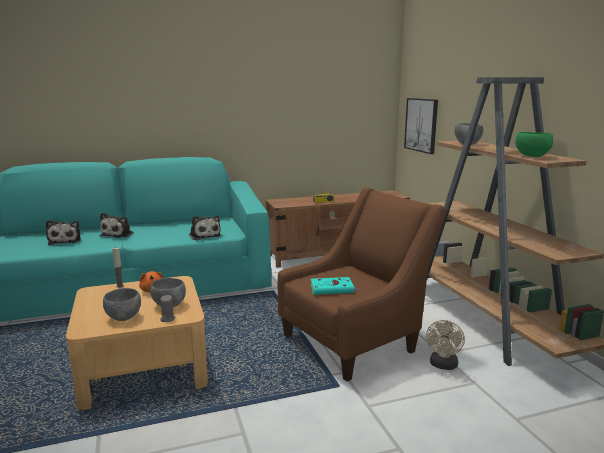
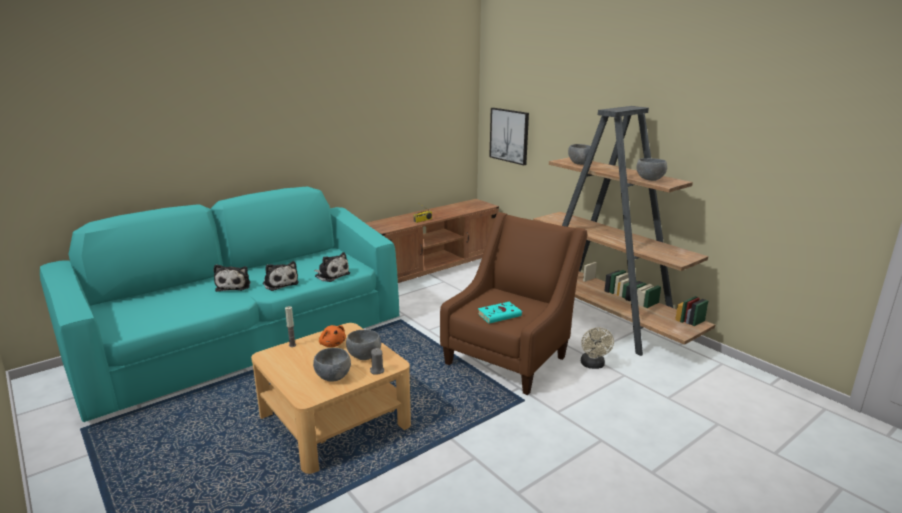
camera: 20 degrees left, 5 degrees up
(65, 240) = (178, 302): plush toy -> plush toy (280, 283)
(532, 156) = (650, 180): green bowl -> grey bowl

